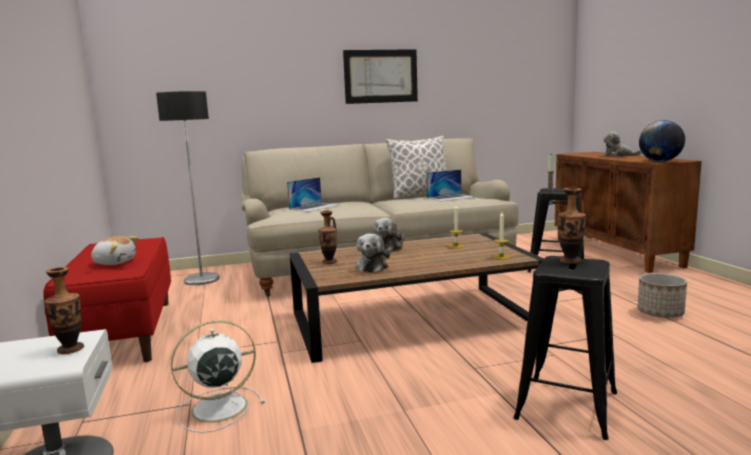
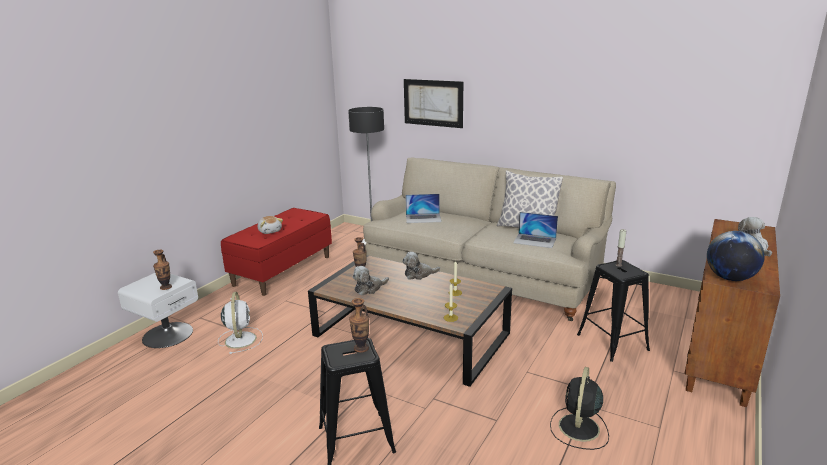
camera: 45 degrees right, 10 degrees up
(217, 408) = (240, 339): white fan -> white fan turned 60 degrees clockwise
(381, 76) = (541, 102): picture -> picture (433, 103)
(660, 313) = (578, 428): planter -> black fan

